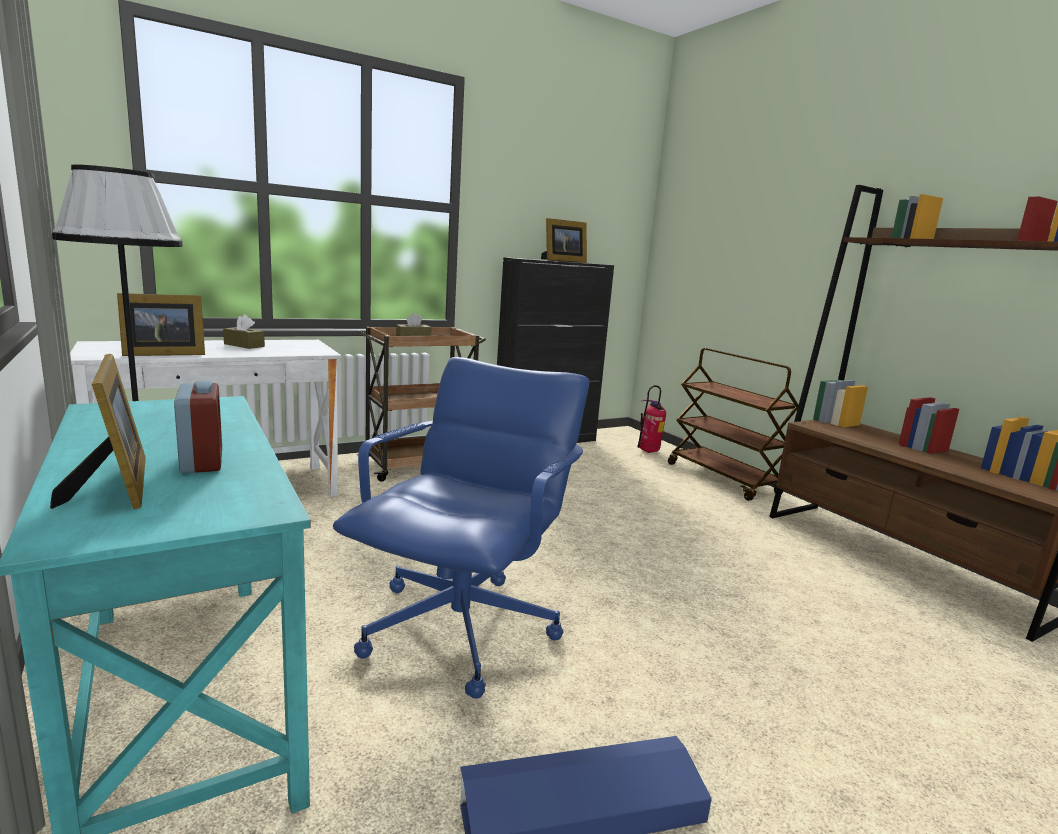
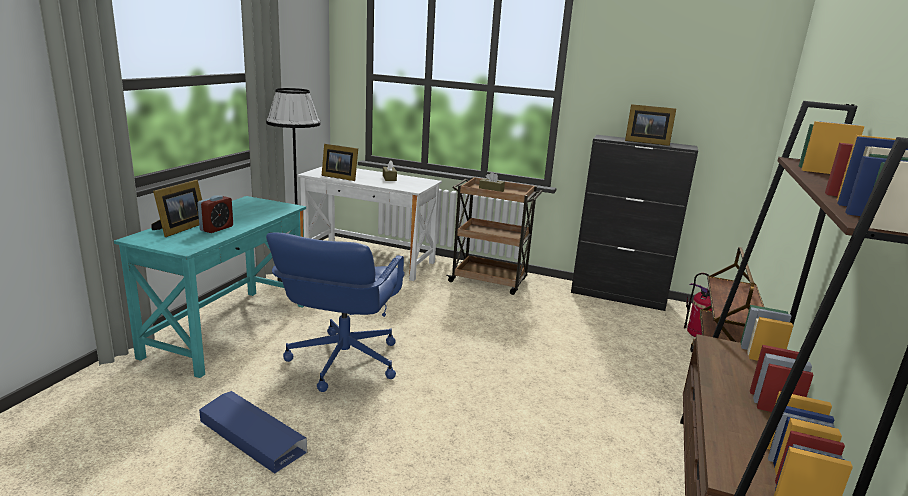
camera: 50 degrees right, 5 degrees up
(462, 628) = (342, 361): blue office chair -> blue office chair turned 120 degrees clockwise

